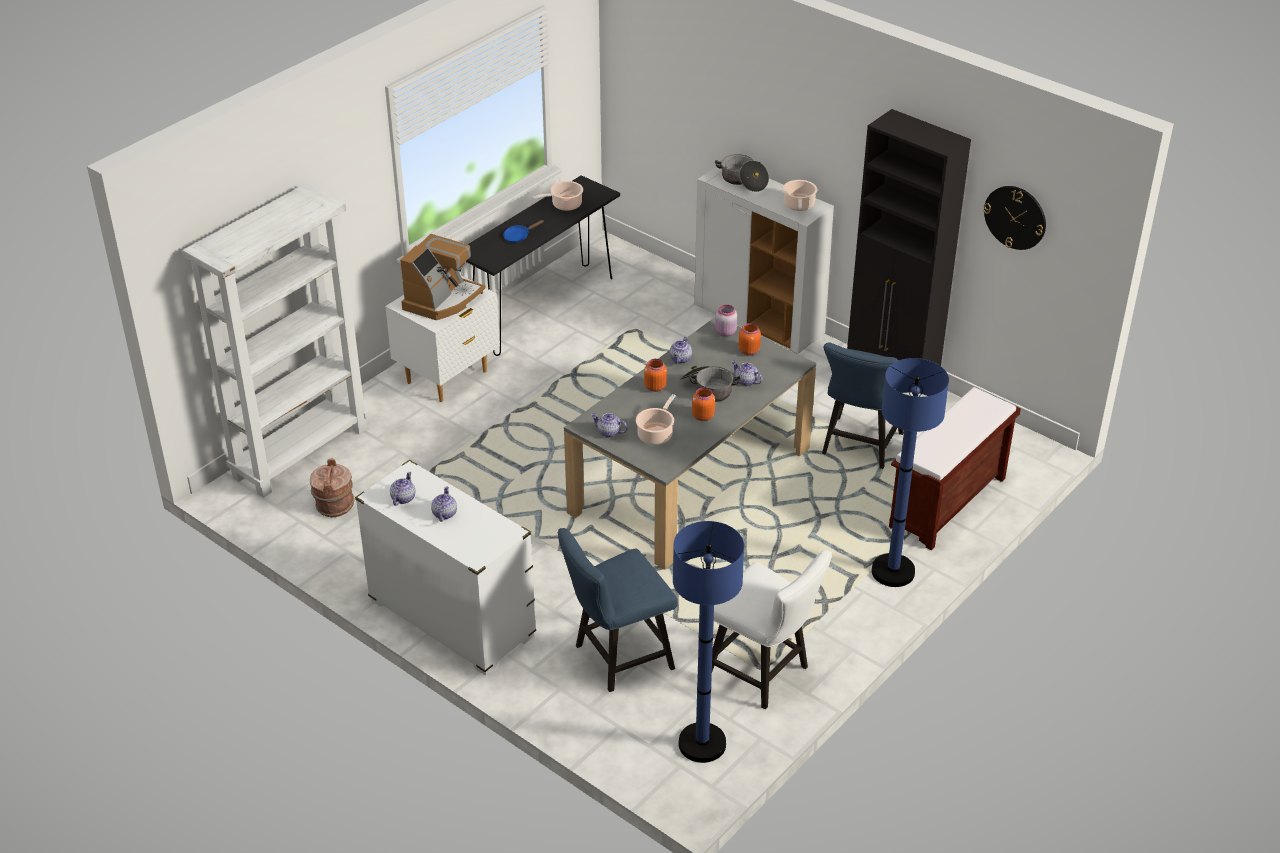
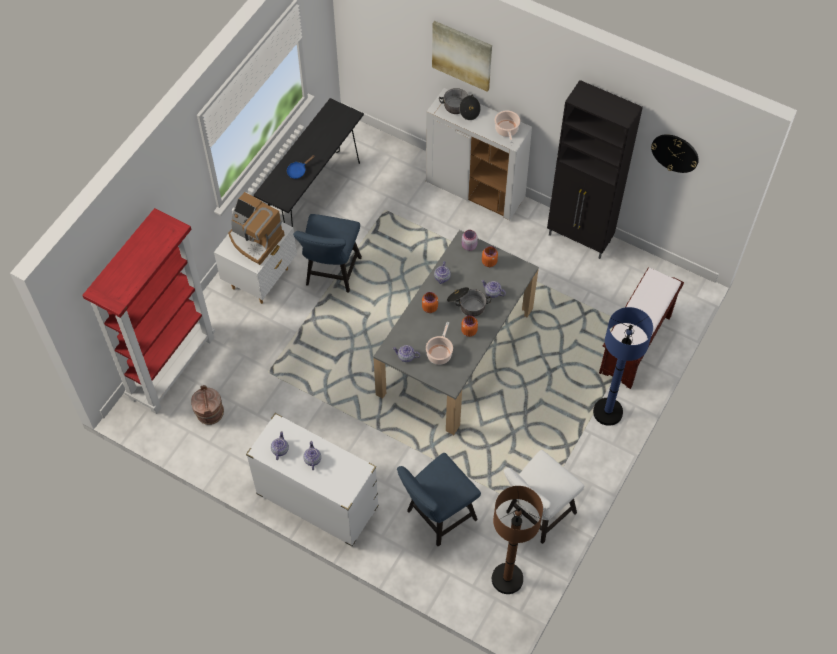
camera: 10 degrees left, 20 degrees up
(301, 452) = (172, 366): white bookcase -> red bookcase
(442, 300) = (255, 240): coffee machine -> coffee machine turned 105 degrees clockwise
(565, 205) = (325, 132): cooking pot -> none
(702, 744) = (507, 579): blue floor lamp -> brown floor lamp
(749, 101) = (462, 55): none -> picture
(763, 675) = (536, 515): white chair -> white chair turned 105 degrees clockwise
(859, 447) = (567, 302): blue chair -> blue chair (331, 274)

